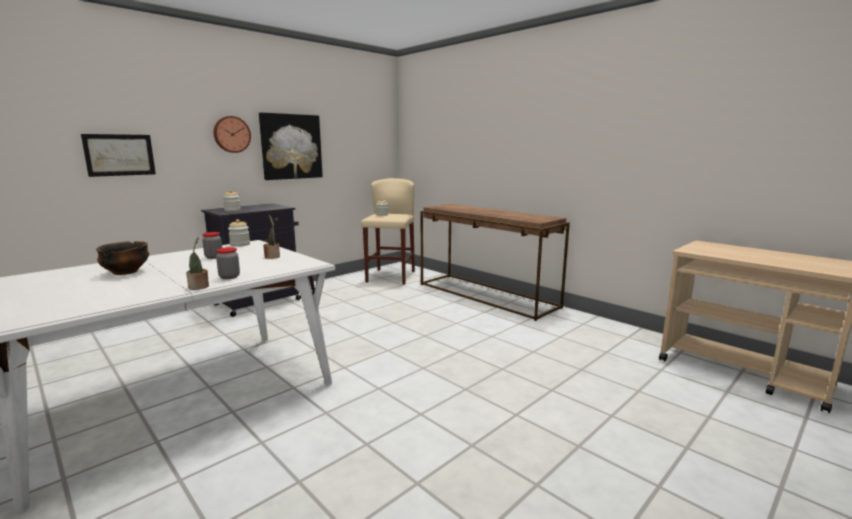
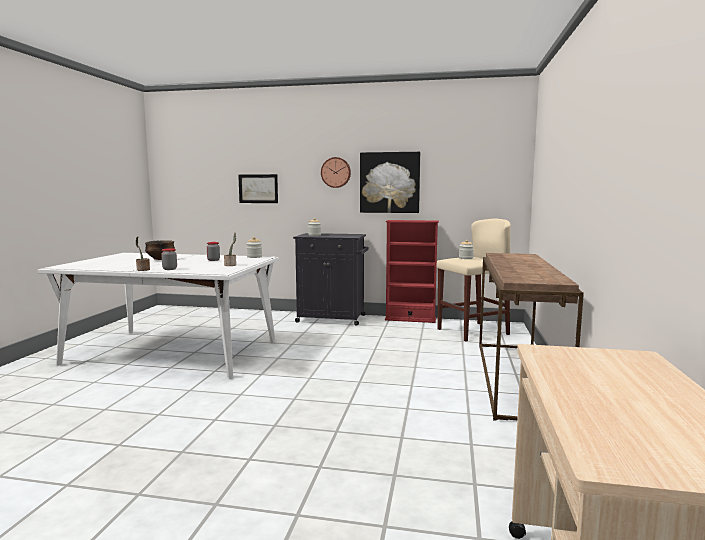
camera: 55 degrees right, 5 degrees down
(326, 281) = (410, 319): none -> red bookcase

